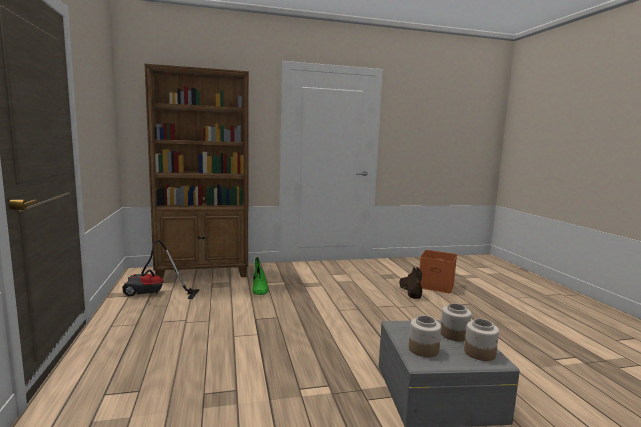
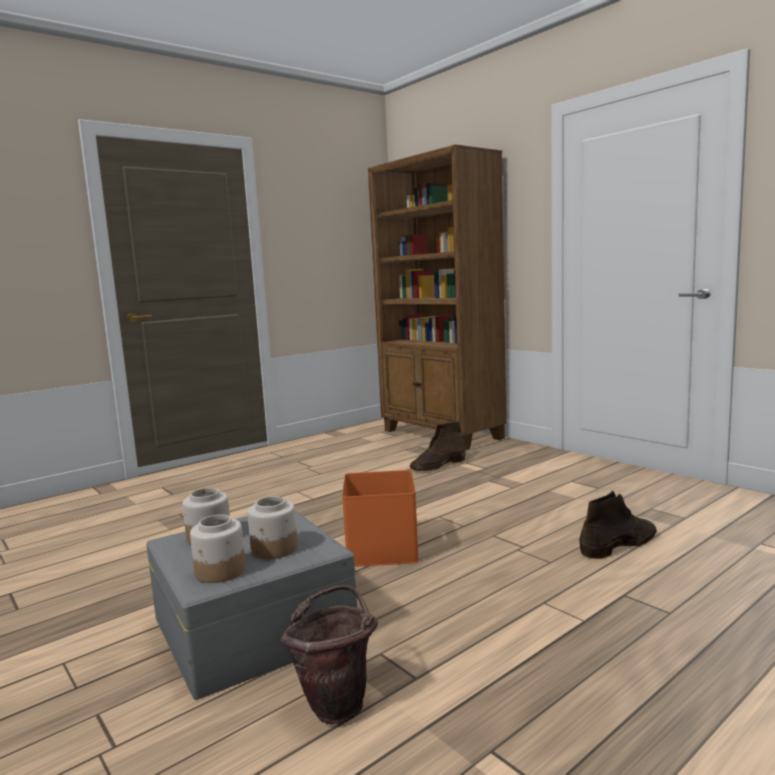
camera: 65 degrees right, 0 degrees up
(153, 294) = (353, 440): vacuum cleaner -> none
(260, 289) = (438, 466): green boot -> brown boot
(437, 285) = (708, 563): orange storage box -> orange storage box (383, 549)
(520, 382) = (337, 702): none -> brown bucket

